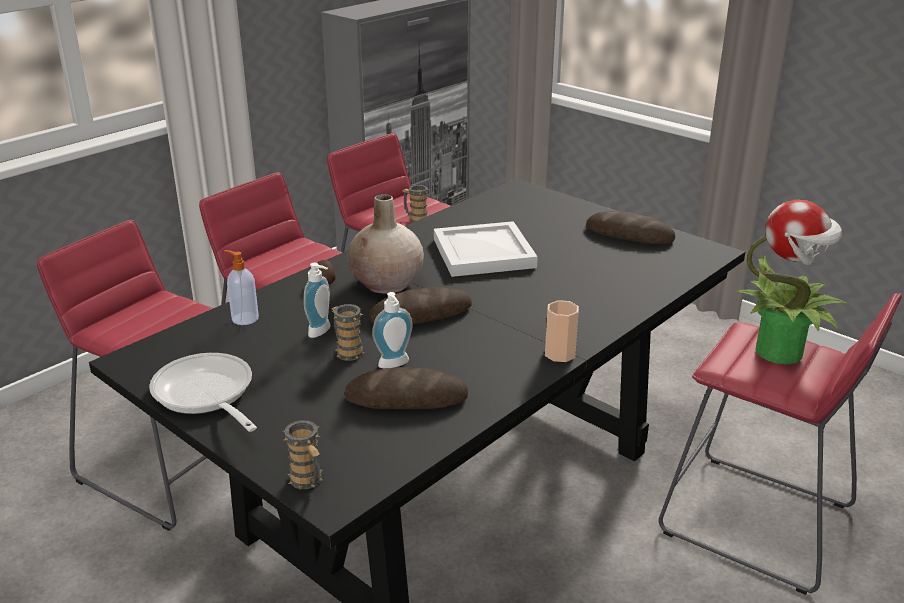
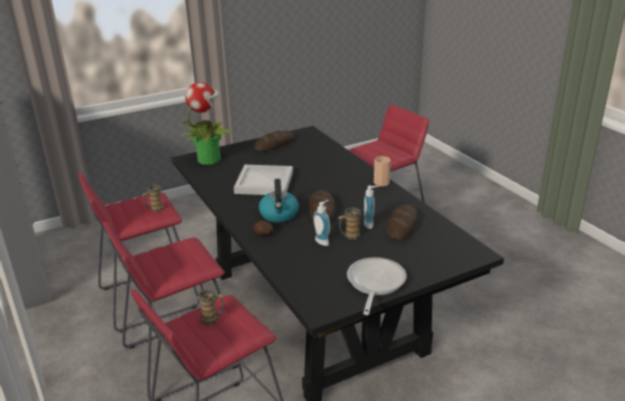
camera: 70 degrees left, 0 degrees up
(206, 395) = (374, 284): frying pan -> frying pan turned 120 degrees clockwise
(244, 318) = (291, 265): soap dispenser -> none
(308, 482) = (464, 259): mug -> mug (213, 318)
(387, 283) = (279, 215): beige vase -> kettle
(780, 351) = (373, 150): potted plant -> potted plant (209, 159)

